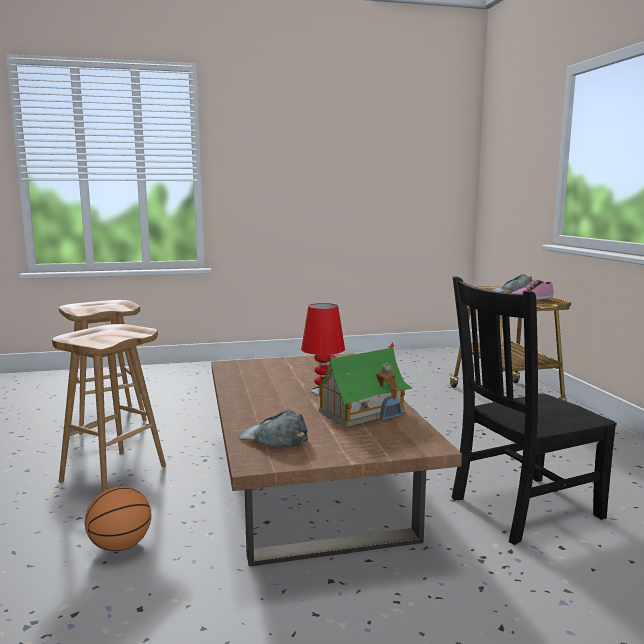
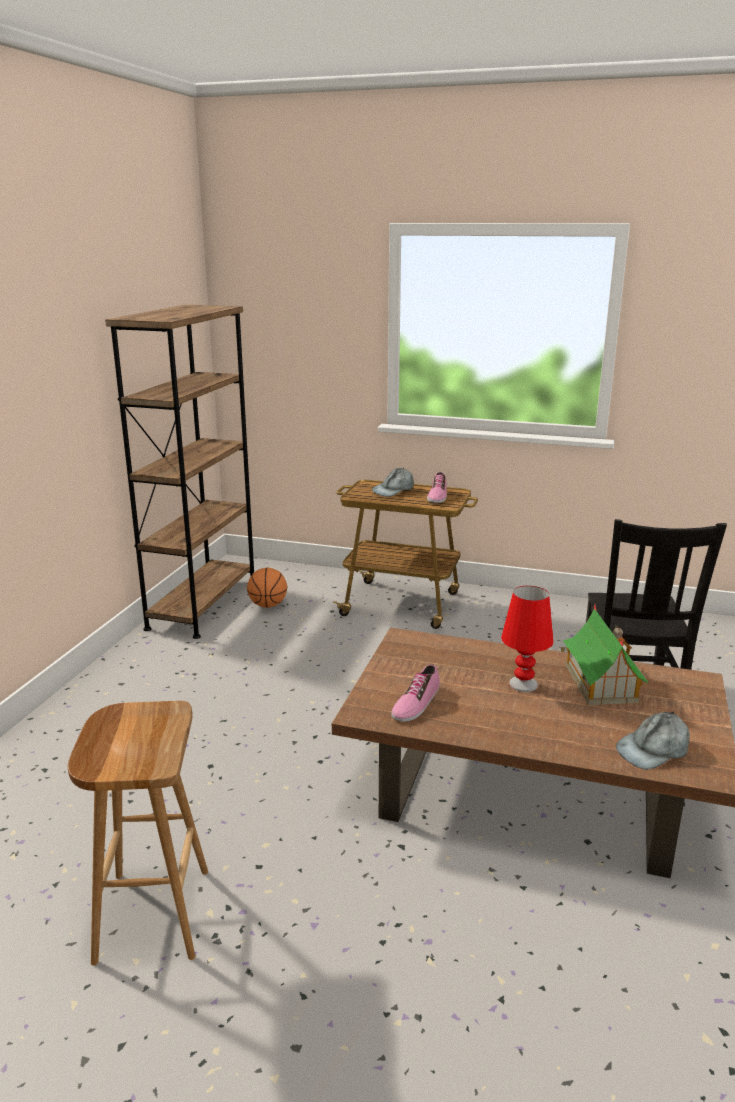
camera: 60 degrees left, 10 degrees up
(114, 473) = (381, 941): brown stool -> none
(120, 546) = (594, 969): basketball -> basketball (268, 605)
(257, 372) = (415, 703): none -> shoe
(395, 357) = (203, 605): none -> brown bookcase

